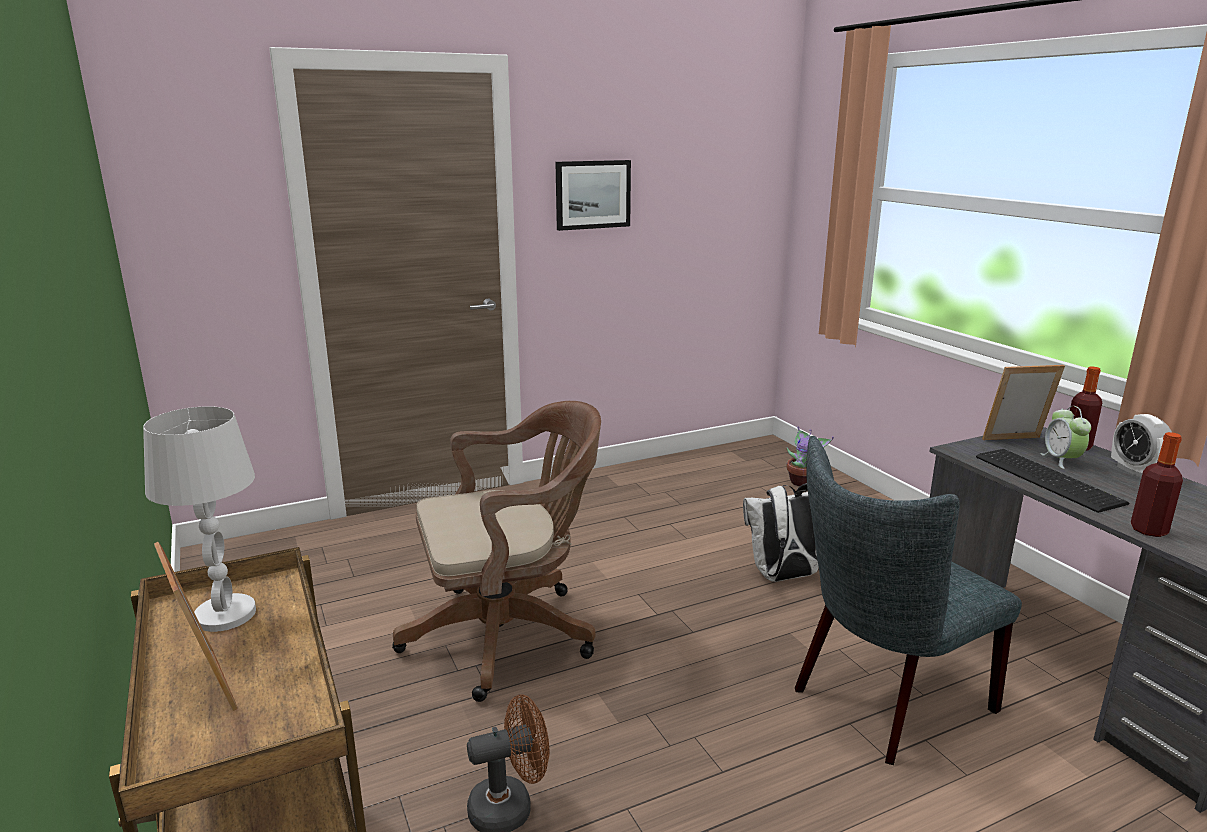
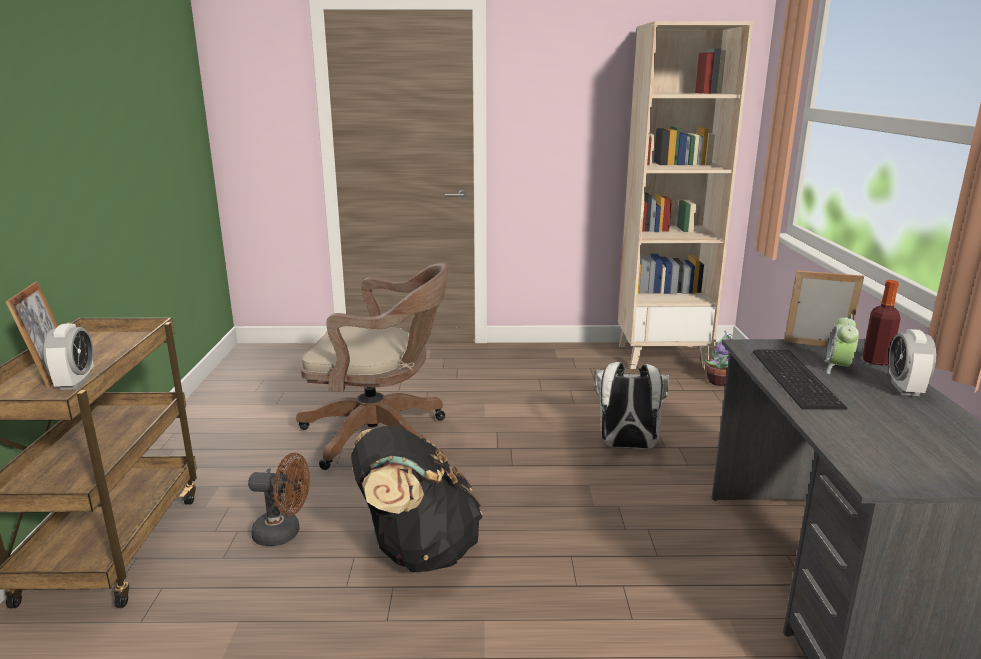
camera: 25 degrees right, 0 degrees up
(226, 615) = (104, 346): white table lamp -> none
(270, 690) = (75, 382): none -> alarm clock
(592, 194) = (556, 110): picture -> none
(691, 773) = (417, 551): none -> black backpack
(723, 463) = (662, 356): none -> beige bookcase
(883, 702) = (615, 551): grey chair -> none
(1148, 530) = (830, 430): bottle -> none

